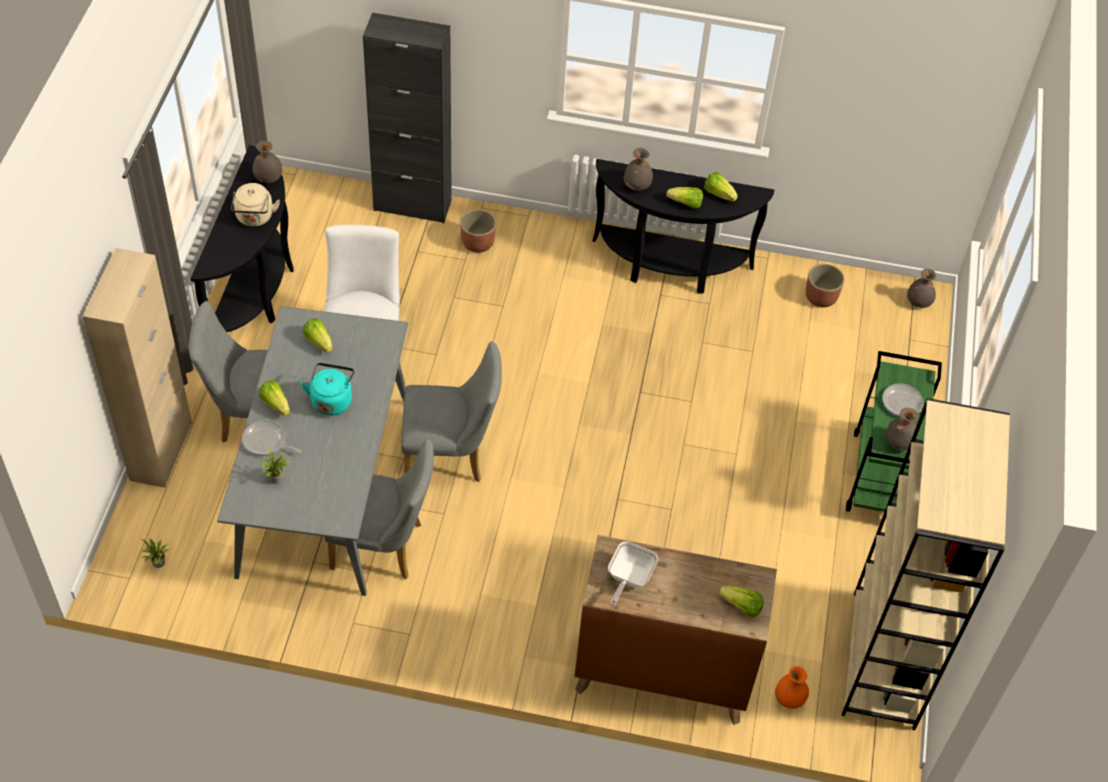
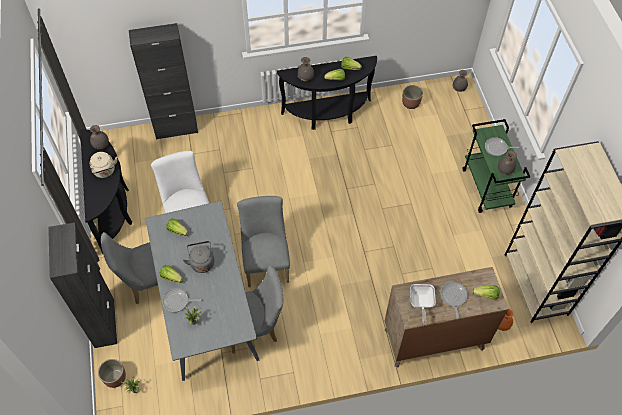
camera: 20 degrees left, 5 degrees up
(161, 451) = (104, 323): beige cabinet -> black cabinet
(332, 400) = (202, 262): turquoise kettle -> grey kettle
(451, 455) = (266, 262): grey chair -> grey chair turned 75 degrees counterclockwise
(478, 243) = (222, 137): planter -> planter (115, 378)
(686, 588) = (453, 297): none -> frying pan

